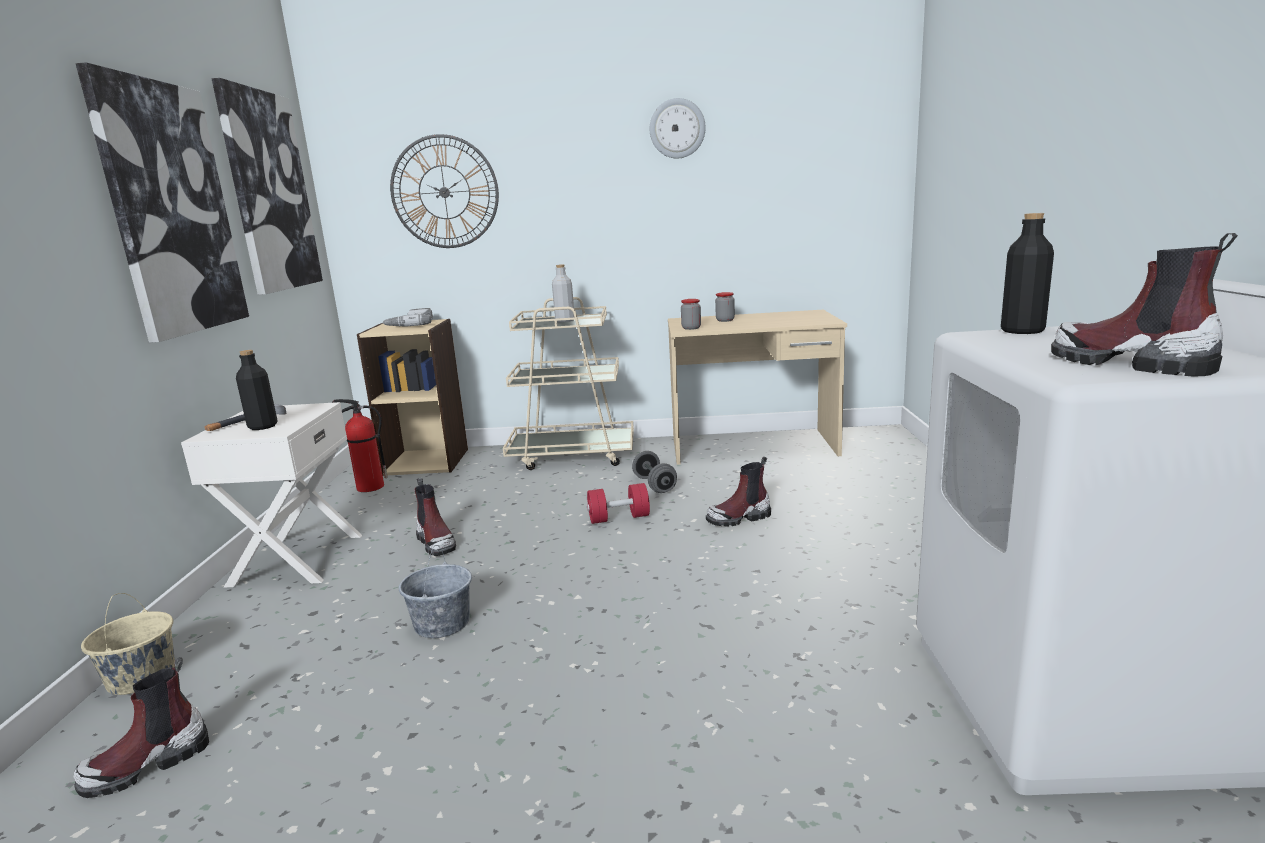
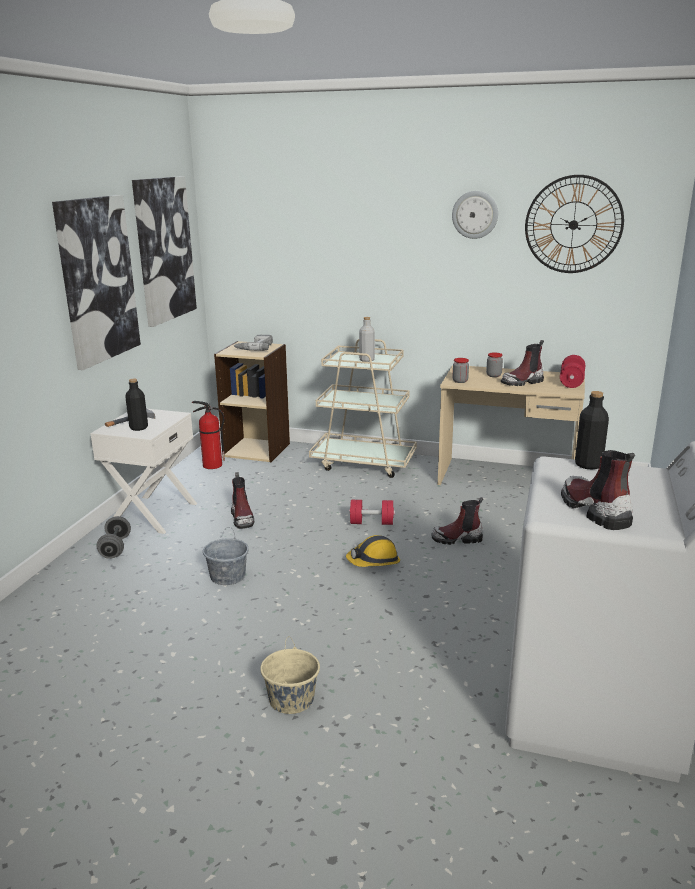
camera: 15 degrees right, 5 degrees up
(141, 677) = (56, 574): beige bucket -> beige bucket (291, 699)
(147, 764) = (56, 623): boot -> boot (522, 382)
(444, 192) = (290, 248): wall clock -> wall clock (573, 225)
(648, 564) = (374, 561): none -> hard hat
(654, 485) = (411, 500): grey dumbbell -> grey dumbbell (115, 548)
(818, 315) = (571, 382): none -> red dumbbell

